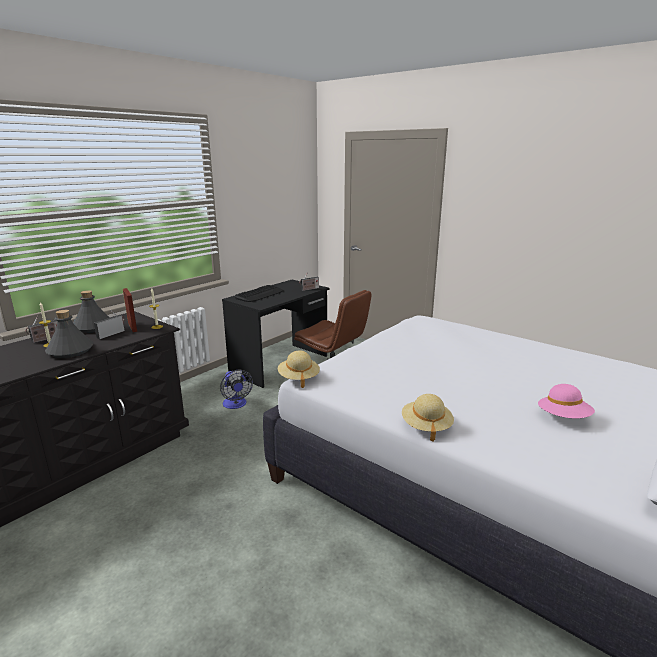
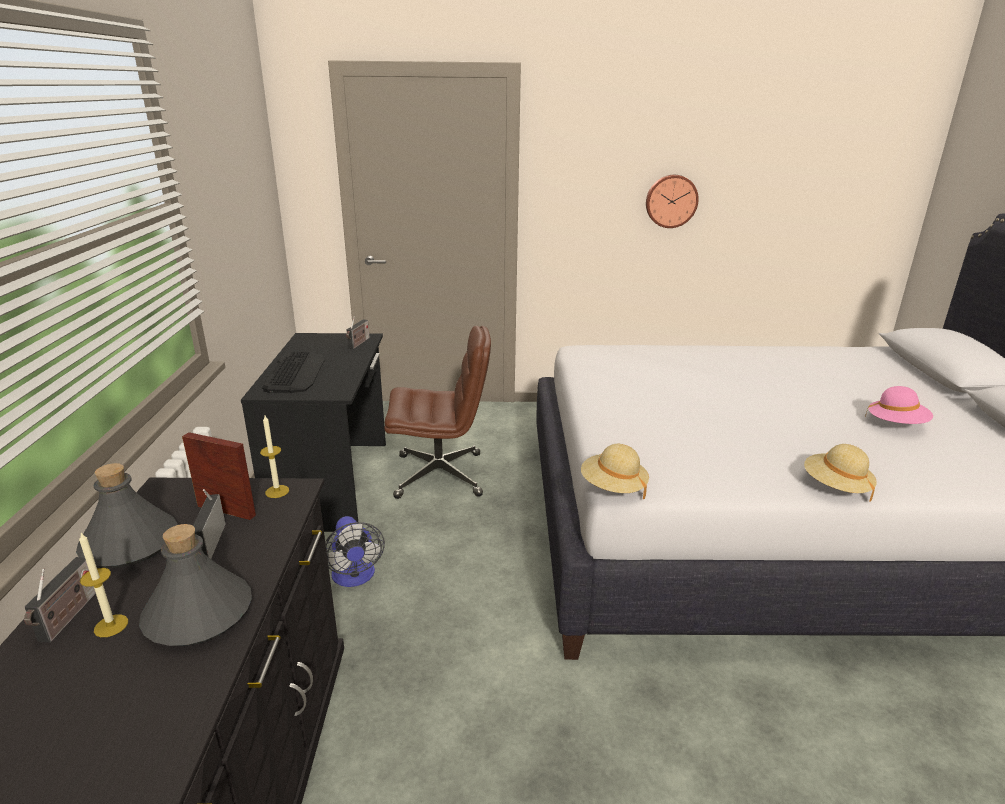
camera: 40 degrees left, 5 degrees up
(236, 405) = (355, 577): fan -> fan turned 45 degrees clockwise
(549, 228) = (671, 201): none -> wall clock

